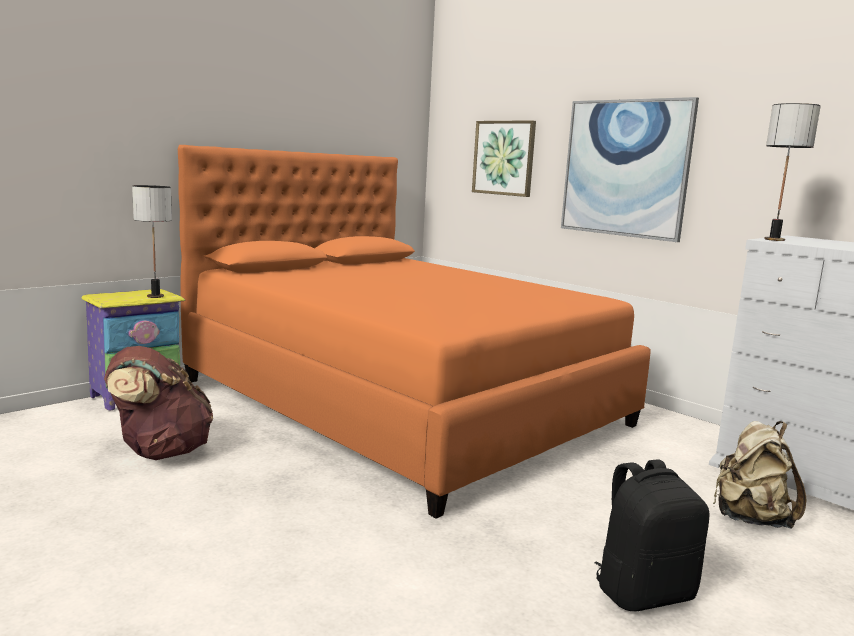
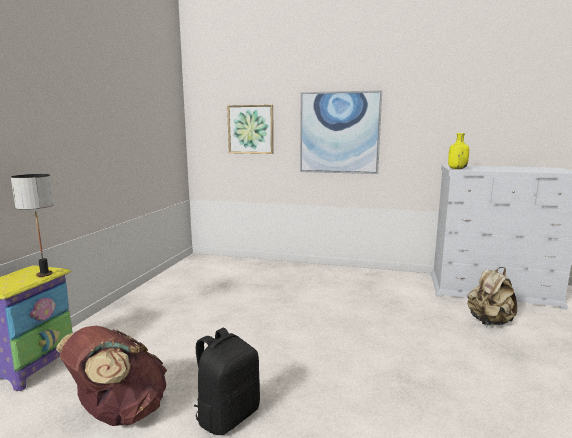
camera: 30 degrees left, 0 degrees up
(401, 402) = (244, 306): orange bed -> none
(643, 592) = (514, 386): black backpack -> black backpack (227, 415)
(773, 239) = (457, 169): table lamp -> yellow bottle

